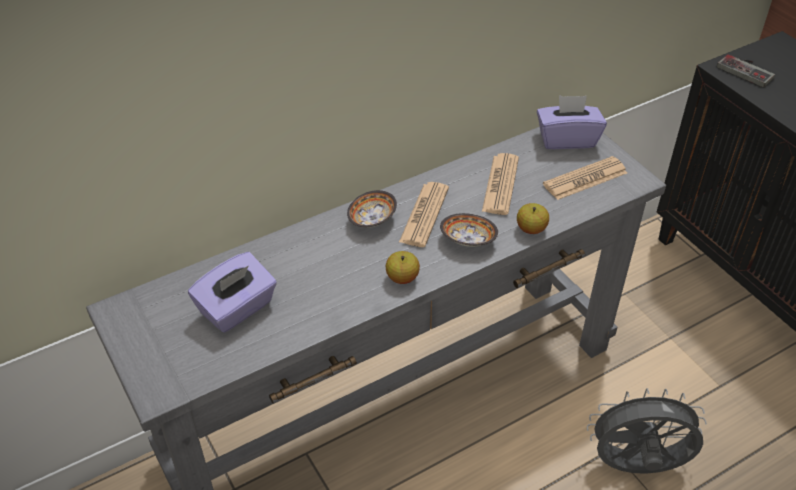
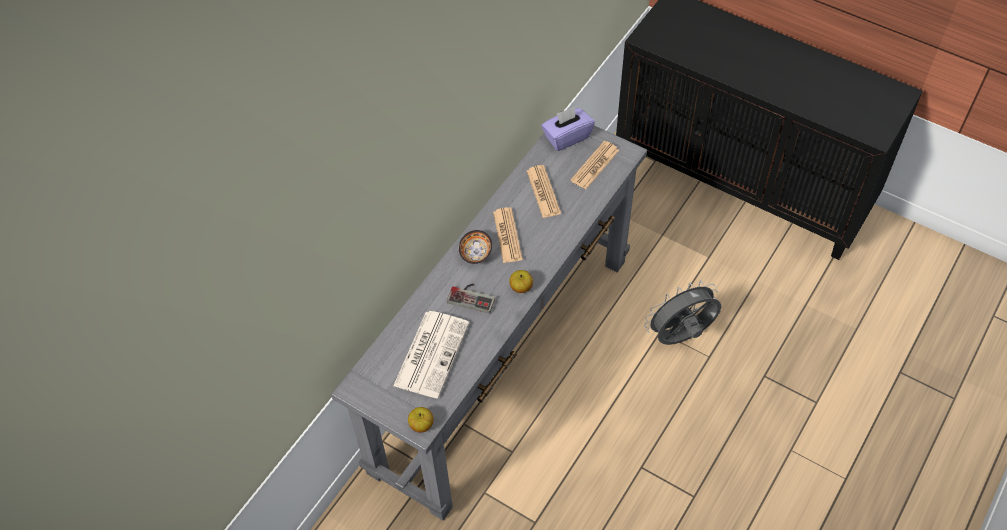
camera: 25 degrees left, 10 degrees up
(237, 309) = (431, 353): purple tissue box -> newspaper
(468, 240) = (546, 243): bowl -> none
(531, 229) = (580, 218): apple -> apple (421, 425)
(747, 70) = (660, 34): game controller -> game controller (472, 296)

